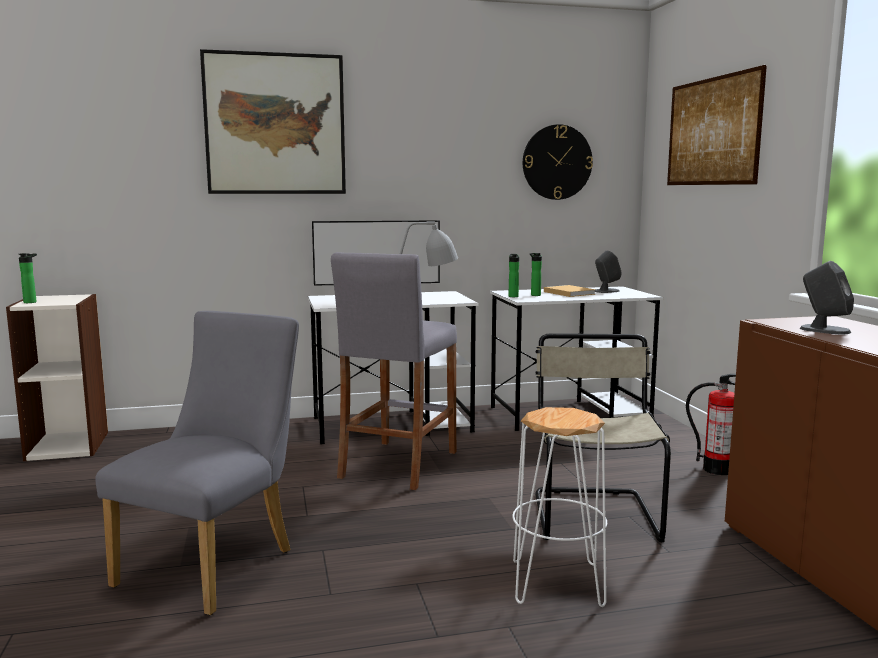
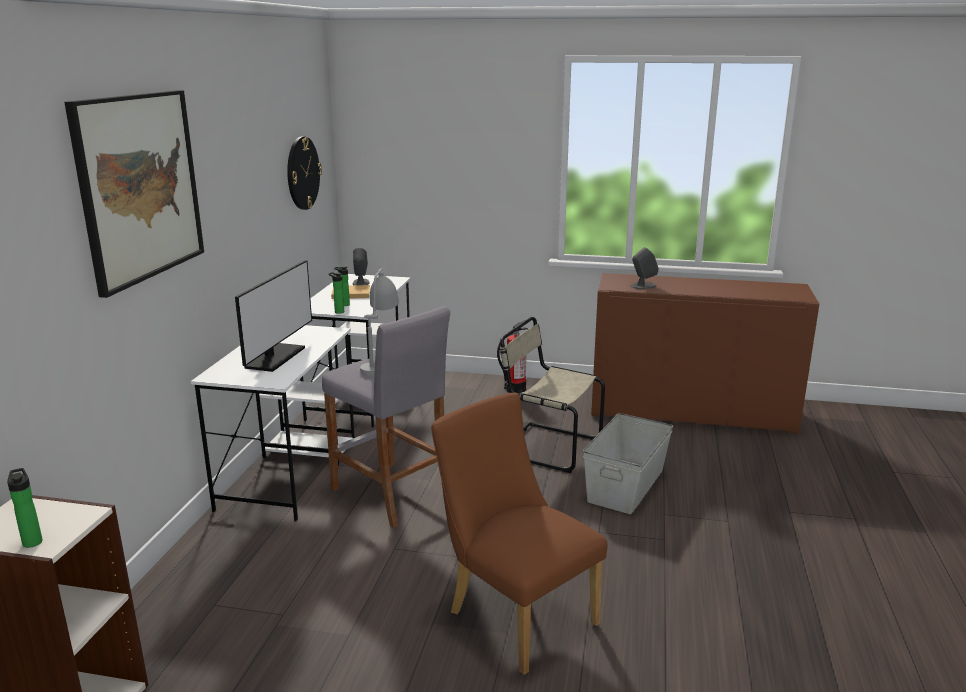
camera: 65 degrees left, 10 degrees up
(215, 563) = (514, 614): grey chair -> brown chair
(557, 582) = (625, 485): white stool -> grey storage box
(712, 131) = (439, 142): picture -> none

